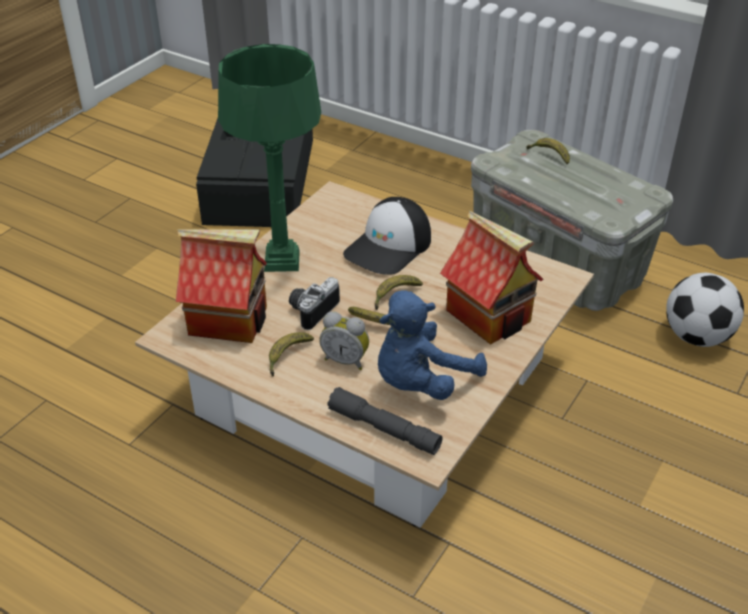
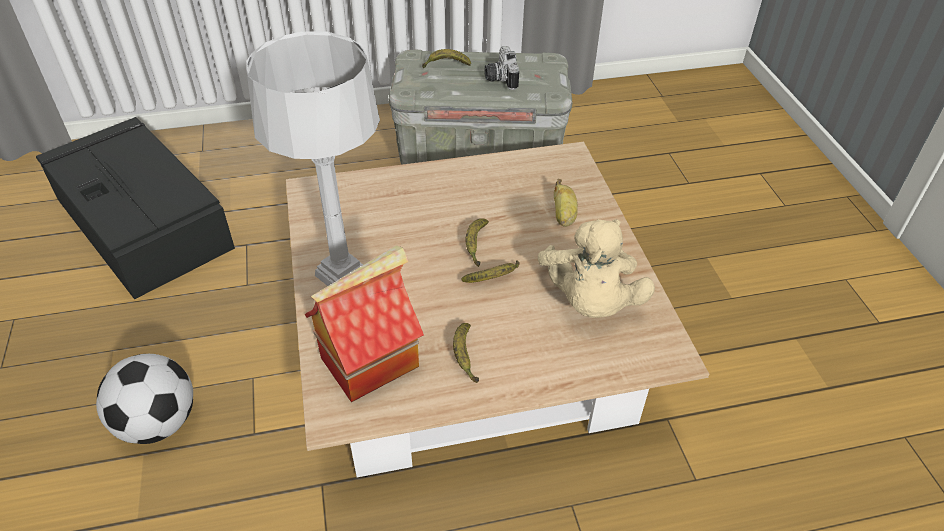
camera: 45 degrees left, 5 degrees up
(281, 260) = (341, 275): green table lamp -> grey table lamp
(311, 310) = (428, 302): camera -> camera (499, 78)
(346, 360) = (513, 324): alarm clock -> none
(384, 429) = (617, 359): grey flashlight -> none
(389, 247) = (416, 207): cap -> none
(421, 382) = (589, 301): blue plush toy -> beige plush toy
(490, 316) = (563, 216): toy house -> banana
(697, 337) = (624, 159): football -> football (159, 423)

